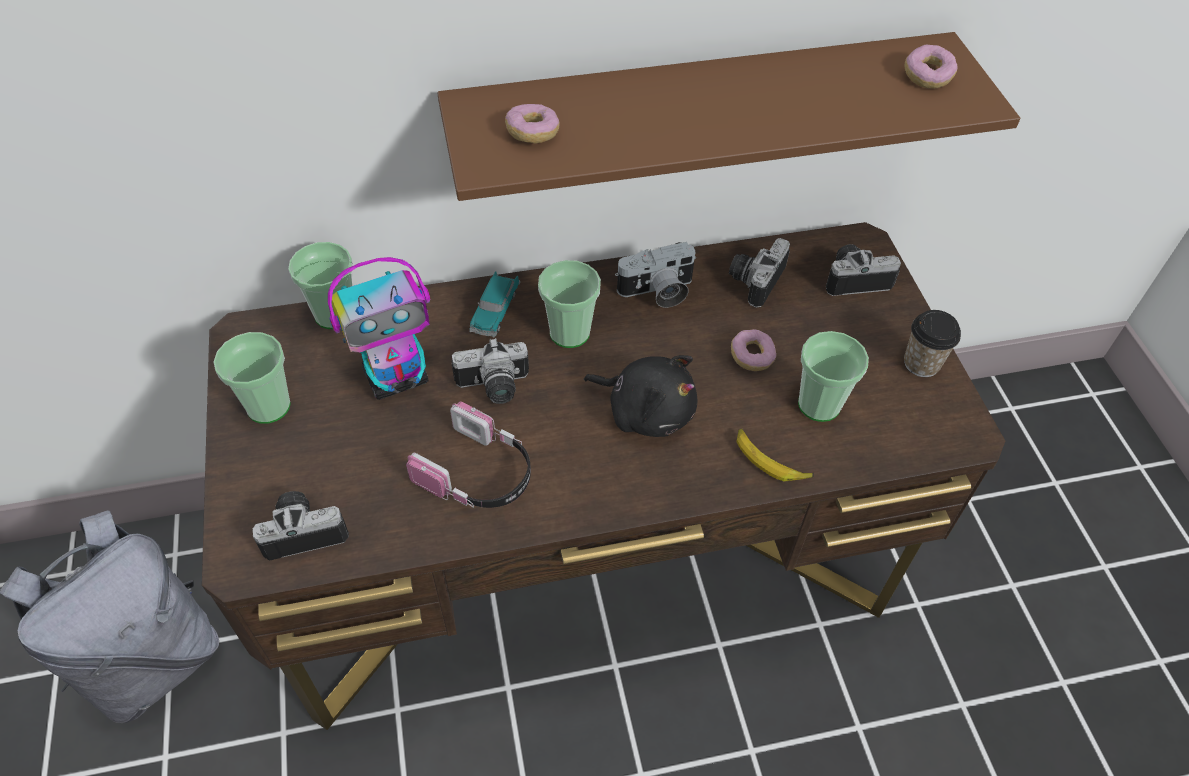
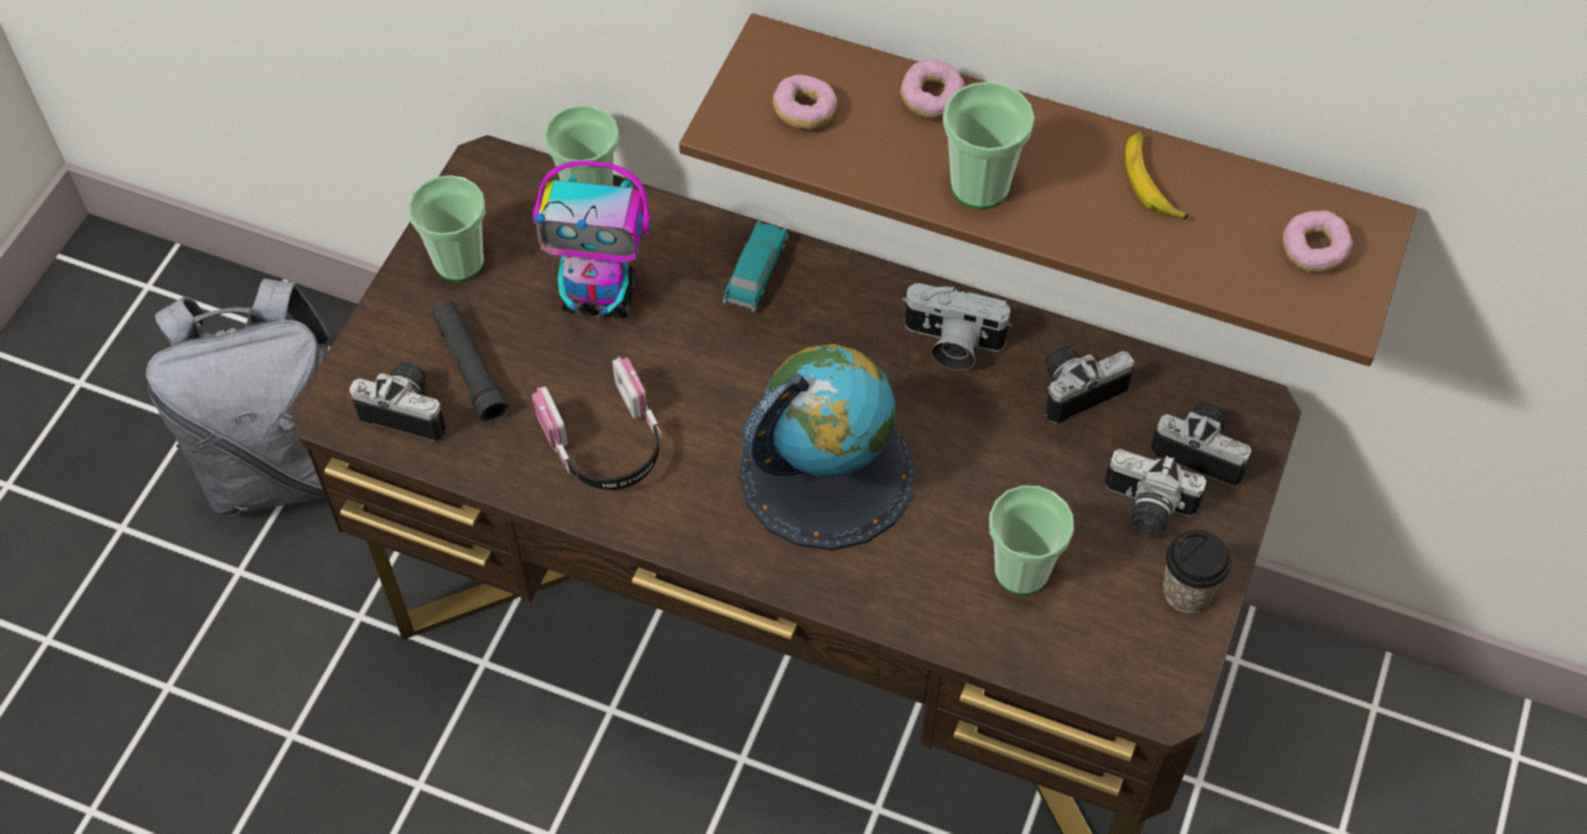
camera: 35 degrees right, 5 degrees up
(333, 476) = (470, 368): none -> black flashlight
(494, 388) = (689, 360): camera -> camera (1145, 510)
(495, 310) = (756, 271): toy car -> toy car turned 150 degrees clockwise
(569, 333) = (815, 340): cup -> cup (980, 186)
(646, 410) = (826, 472): black plush toy -> globe
(751, 357) = (993, 476): donut -> donut (931, 99)
(769, 460) = (912, 599): banana -> banana (1151, 182)

